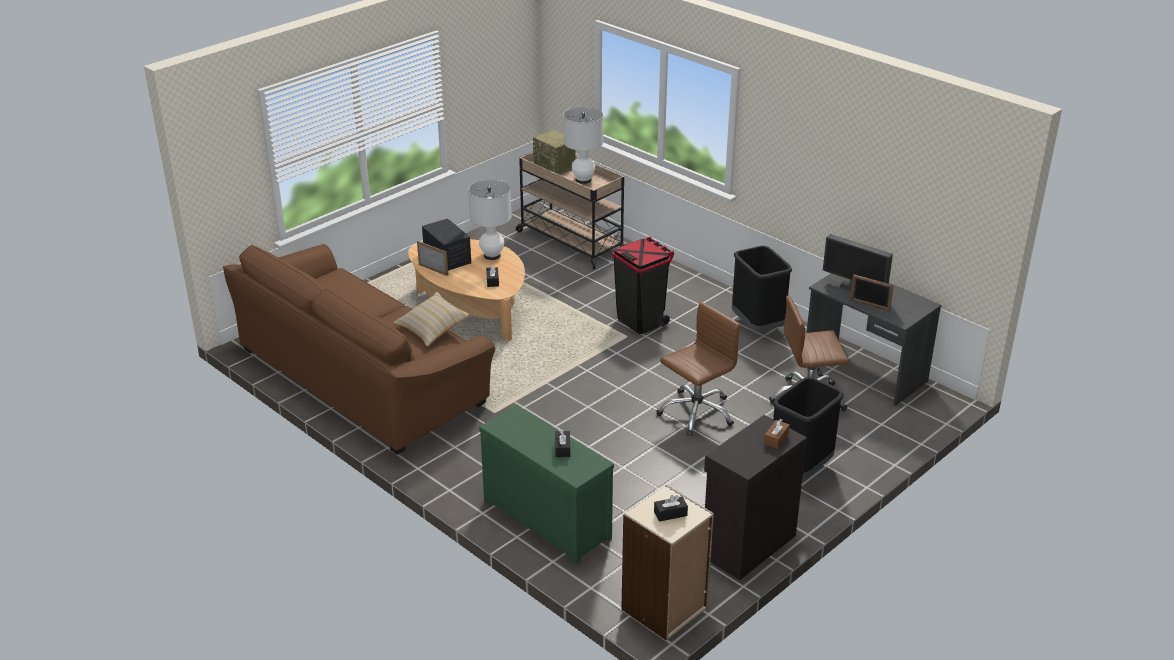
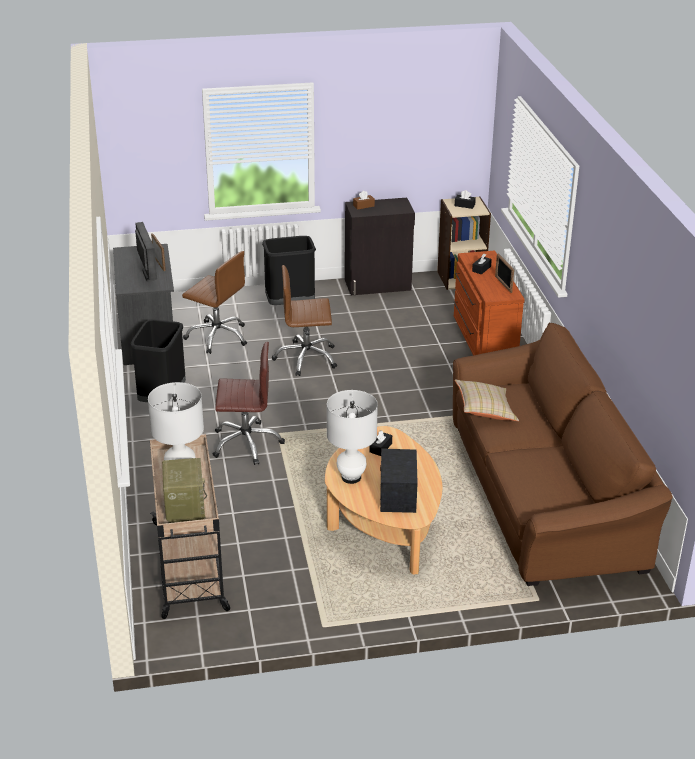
camera: 145 degrees left, 0 degrees up
(433, 269) = (425, 485): picture frame -> picture frame (503, 284)
(549, 517) = (482, 338): green dresser -> brown dresser
(641, 320) = (246, 443): black trash can -> brown office chair

